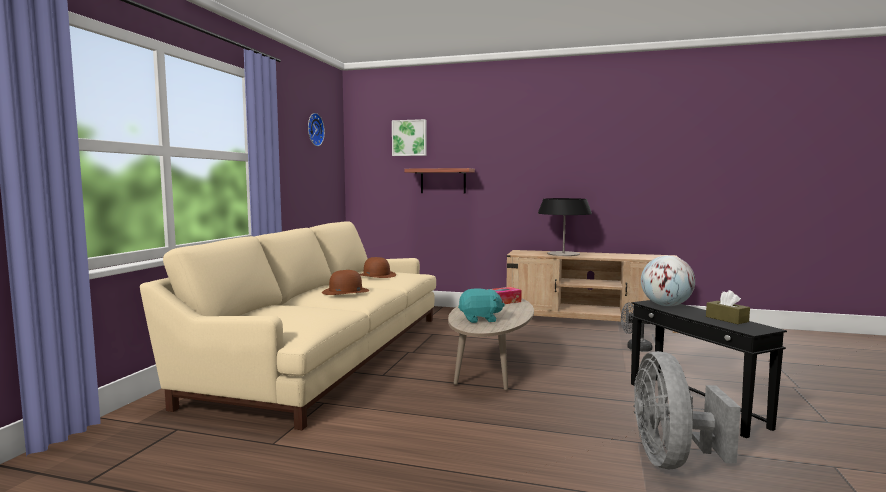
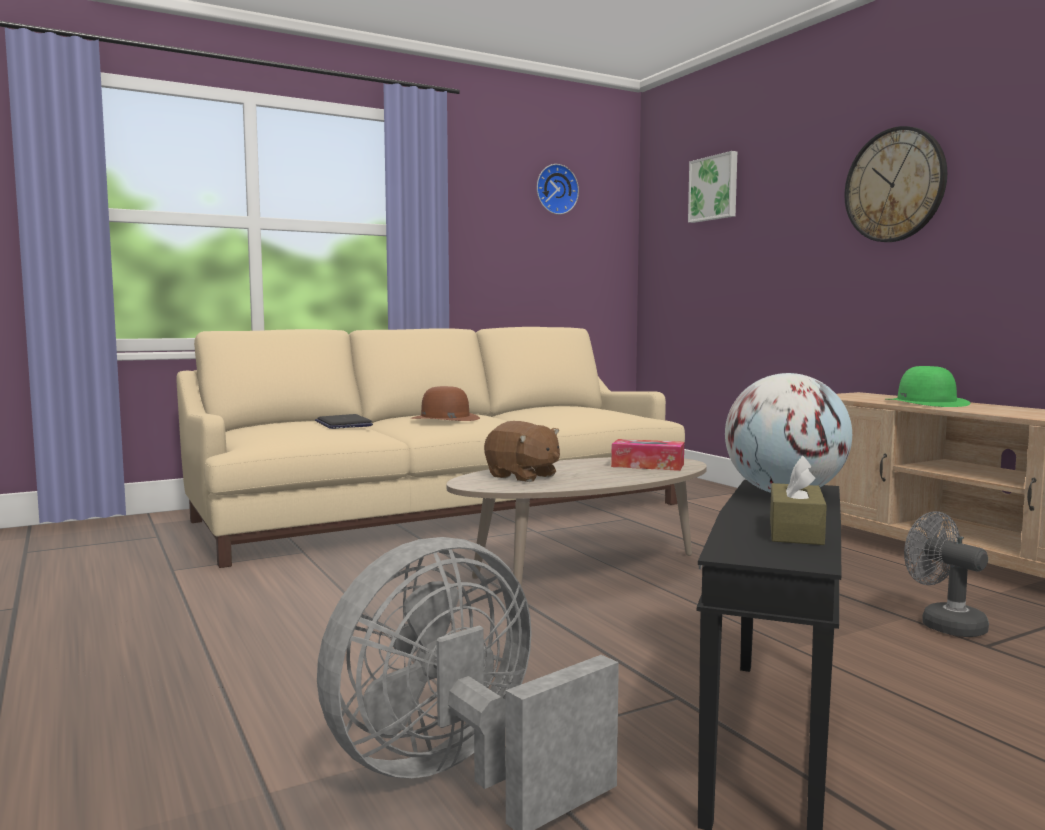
camera: 45 degrees right, 0 degrees up
(302, 306) = (343, 424): none -> laptop
(377, 275) = (564, 410): brown hat -> none
(443, 181) = (756, 260): shelf -> none
(480, 319) = (522, 476): turquoise plush toy -> brown plush toy
(527, 151) = (895, 185): none -> wall clock
(563, 254) = (926, 403): table lamp -> green hat

